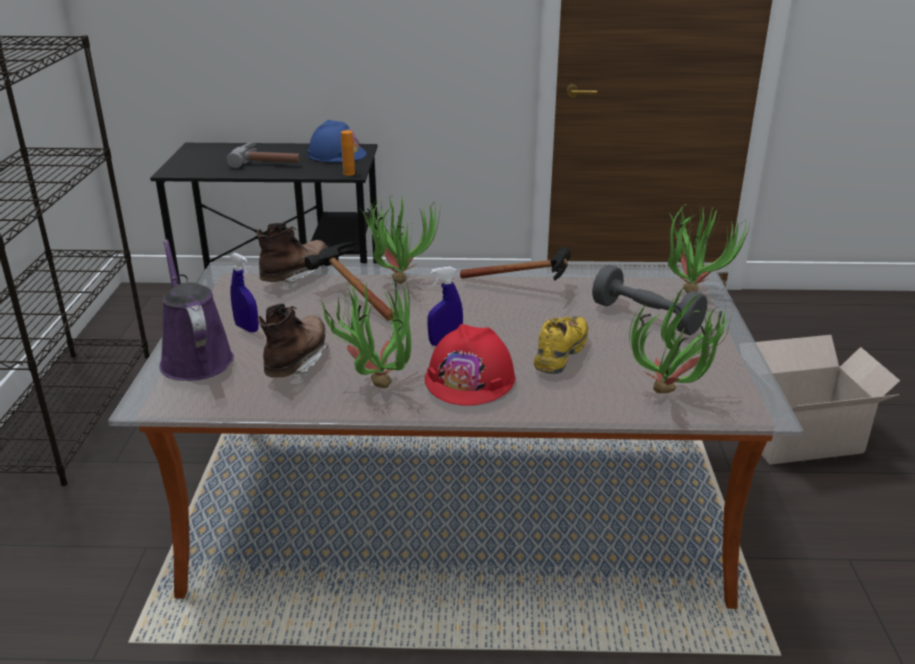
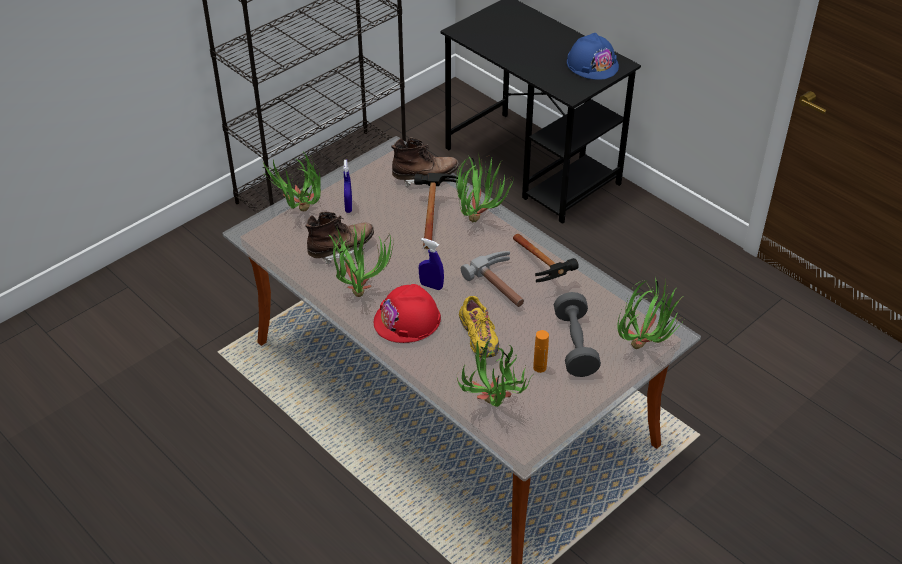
camera: 45 degrees right, 15 degrees up
(195, 358) = (300, 214): purple watering can -> potted plant
(269, 162) = (534, 50): hammer -> hammer (503, 284)
(349, 173) = (569, 94): orange bottle -> orange bottle (539, 367)
(560, 354) = (479, 337): yellow shoe -> yellow shoe turned 90 degrees clockwise
(802, 438) = (748, 513): cardboard box -> none

